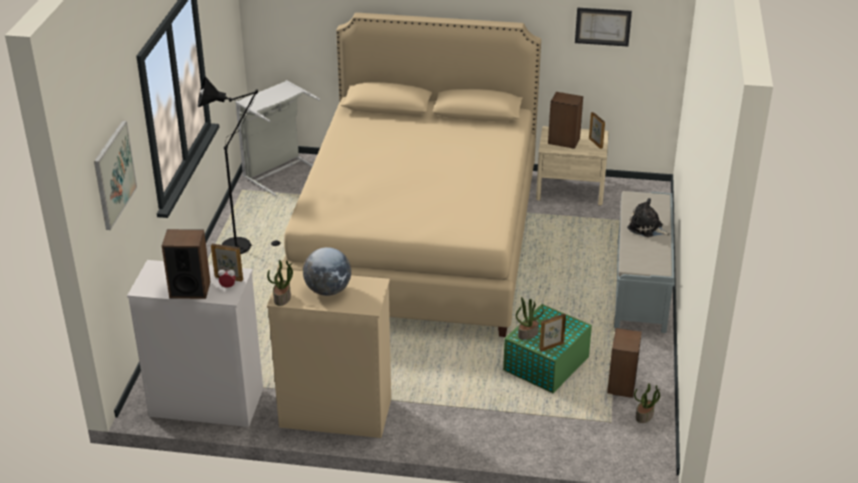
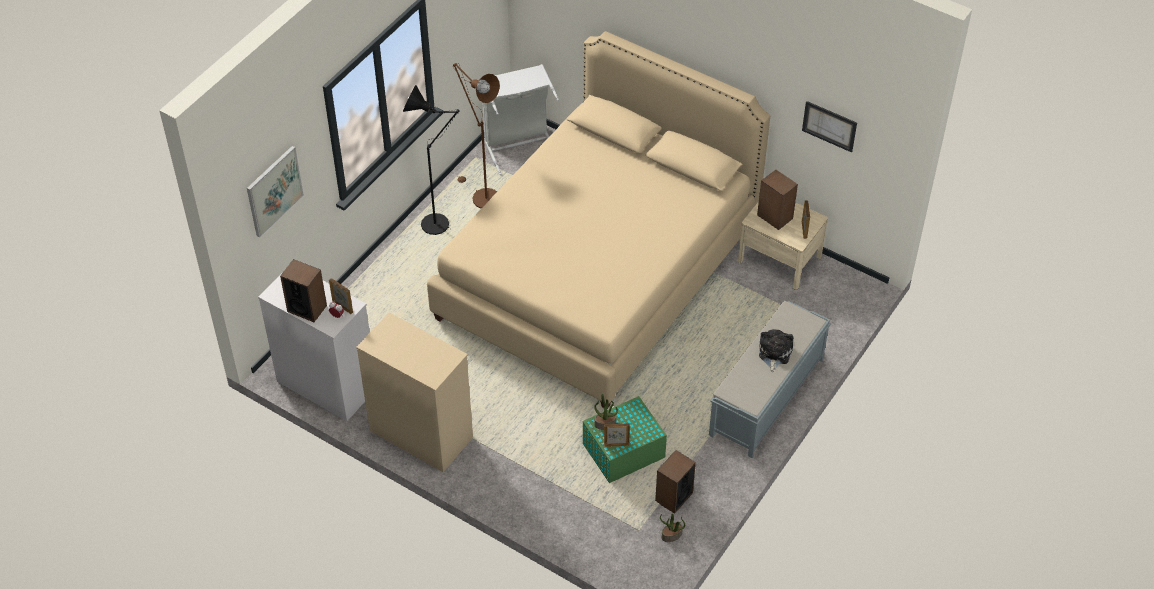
camera: 25 degrees right, 15 degrees up
(268, 215) = (481, 197): none -> brown floor lamp
(282, 298) = (372, 344): potted plant -> none
(328, 290) = (411, 348): globe -> none
(646, 228) = (774, 353): plush toy -> plush toy turned 45 degrees clockwise

